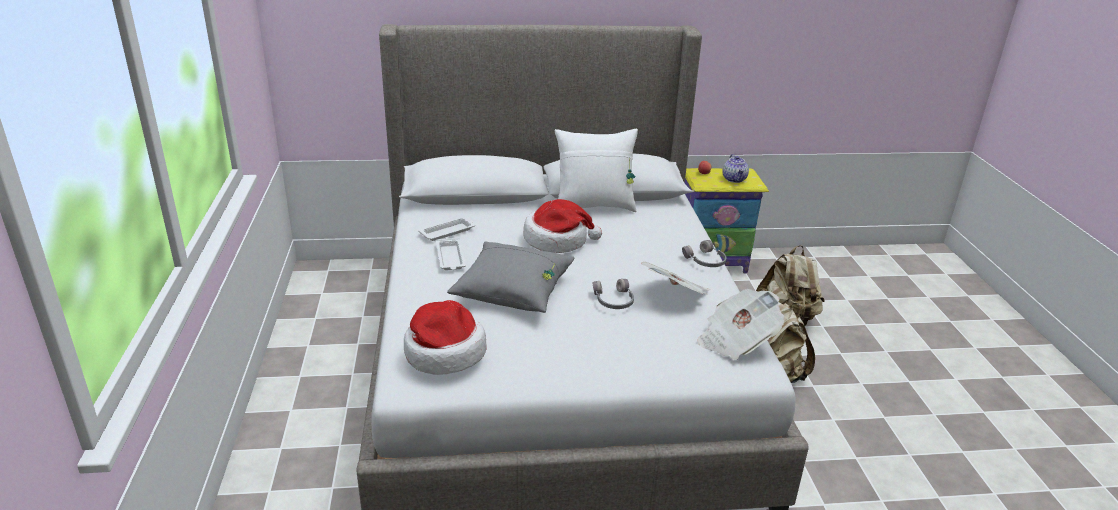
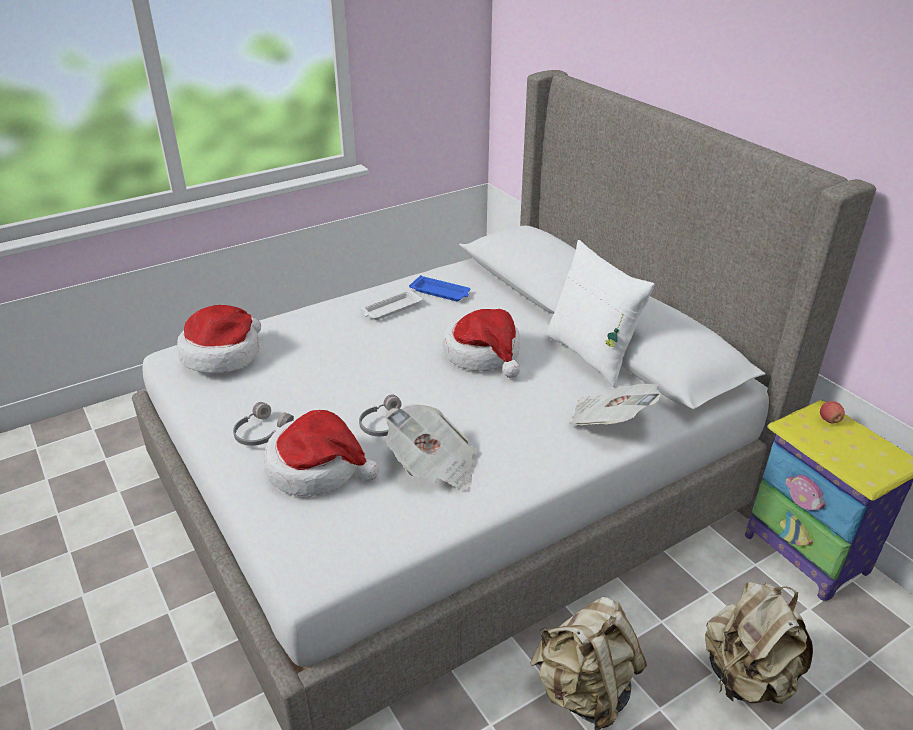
camera: 65 degrees right, 5 degrees up
(448, 232) = (441, 292): white tray -> blue tray
(512, 292) = (354, 359): grey pillow -> none
(647, 341) = (317, 468): none -> hat
(705, 261) = (539, 471): grey headphones -> grey headphones (261, 433)
(734, 179) = (852, 453): teapot -> none
(736, 341) = (361, 539): newspaper -> newspaper (609, 422)

